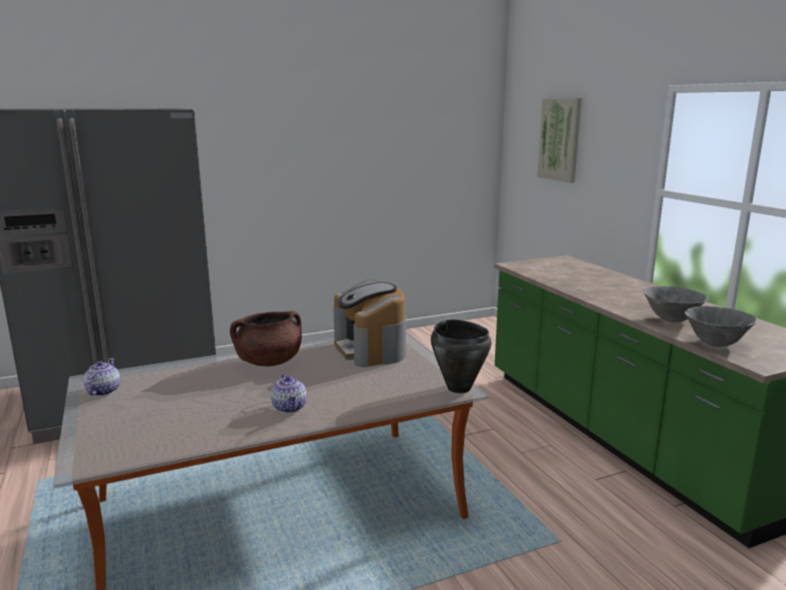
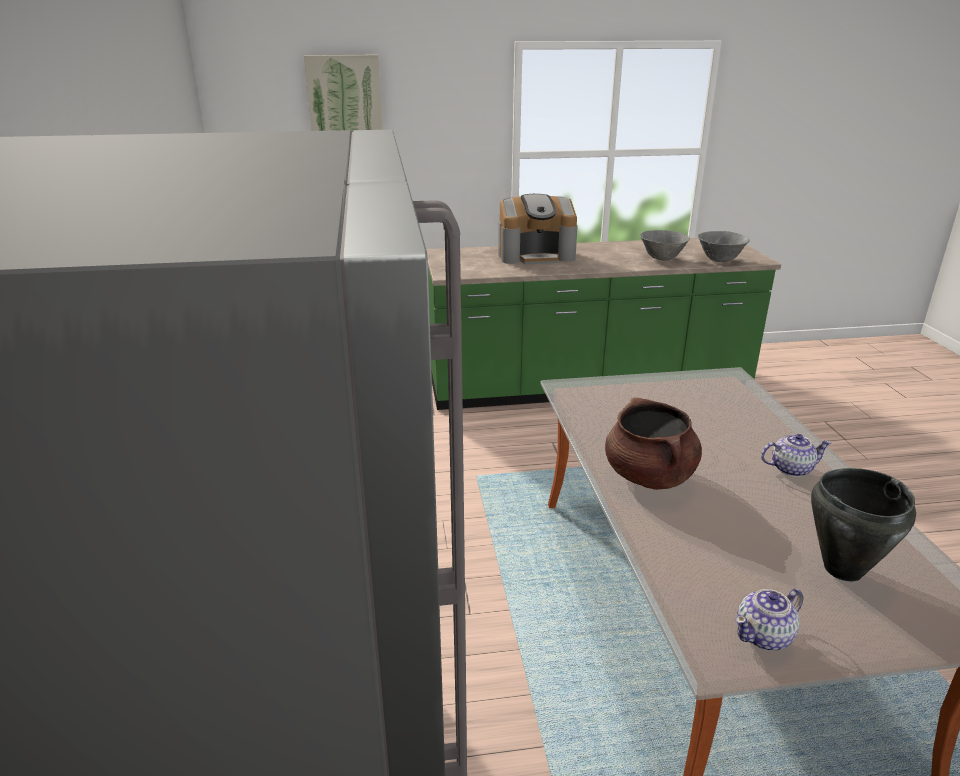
camera: 75 degrees left, 10 degrees up
(103, 391) = (765, 636): teapot -> teapot turned 45 degrees counterclockwise
(370, 349) = (614, 405): coffee machine -> coffee machine (536, 255)
(459, 388) = (727, 376): black cooking pot -> black cooking pot (842, 569)

